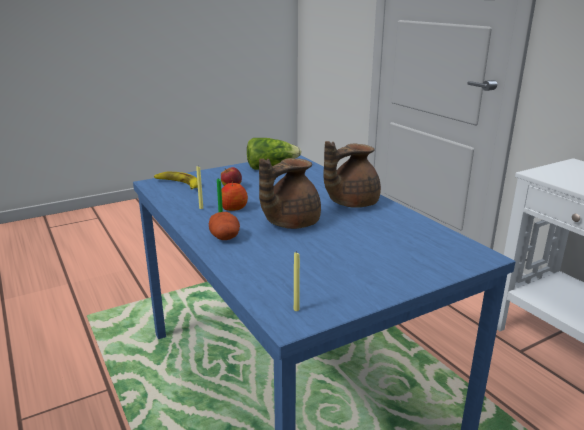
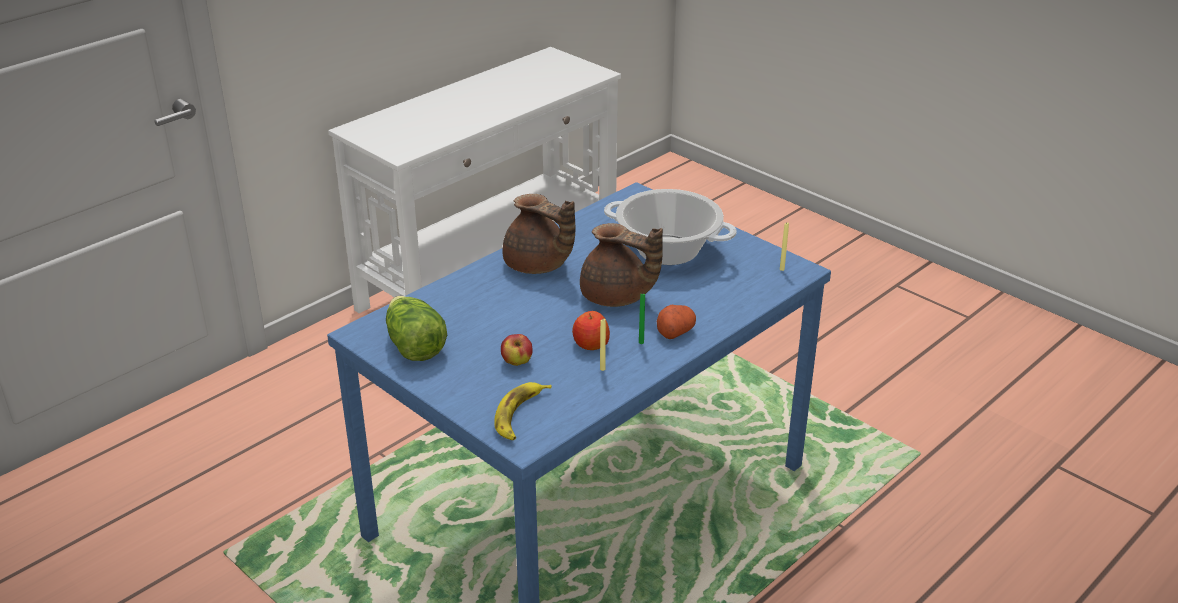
camera: 105 degrees left, 10 degrees up
(359, 254) = (668, 250): none -> cooking pot

